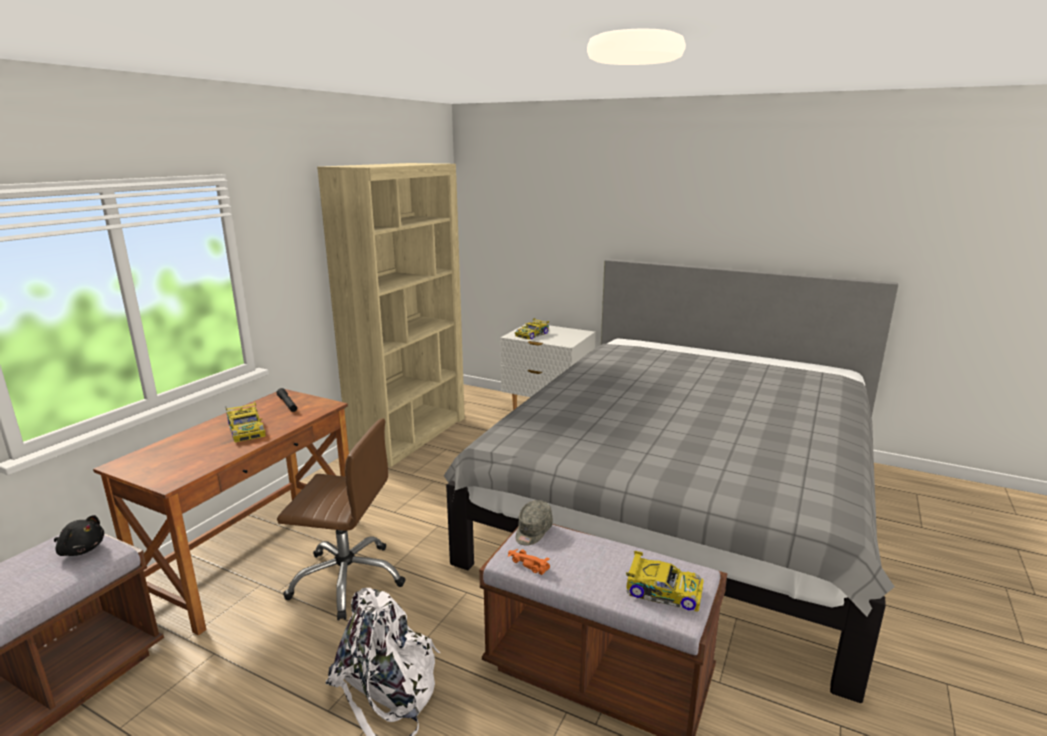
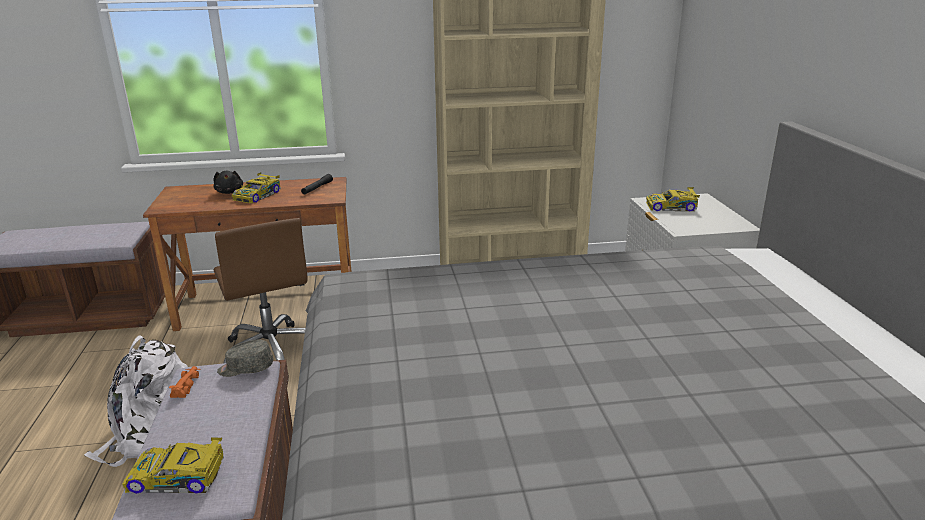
camera: 55 degrees right, 5 degrees up
(81, 549) = (119, 233): black plush toy -> black plush toy (229, 192)
(662, 590) = (178, 477): toy car -> toy car turned 105 degrees clockwise

